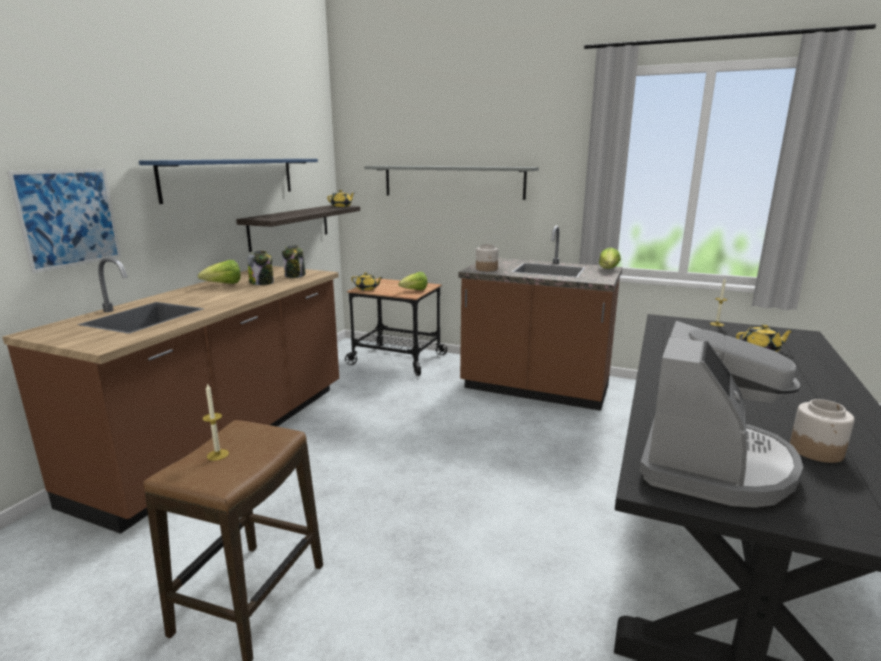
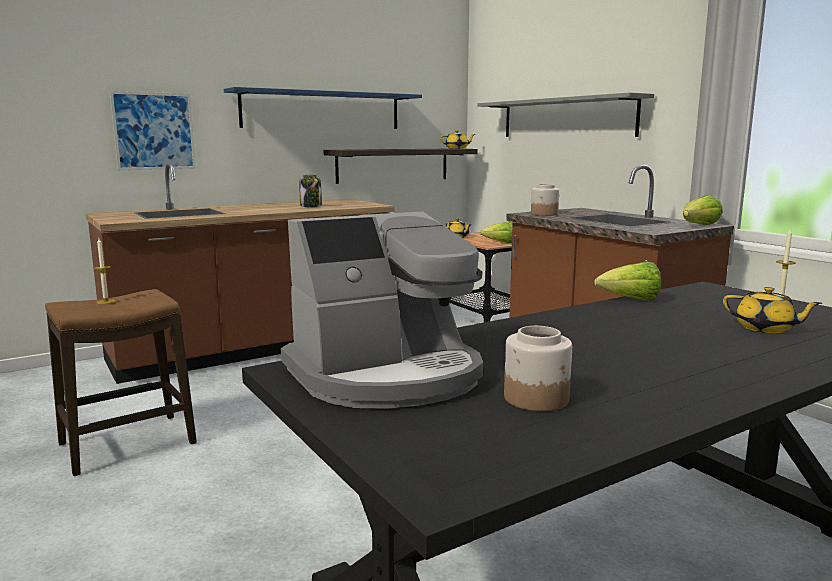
camera: 35 degrees right, 5 degrees down
(224, 284) = (281, 205): lettuce -> lettuce (630, 300)
(295, 275) = (350, 205): jar -> none

